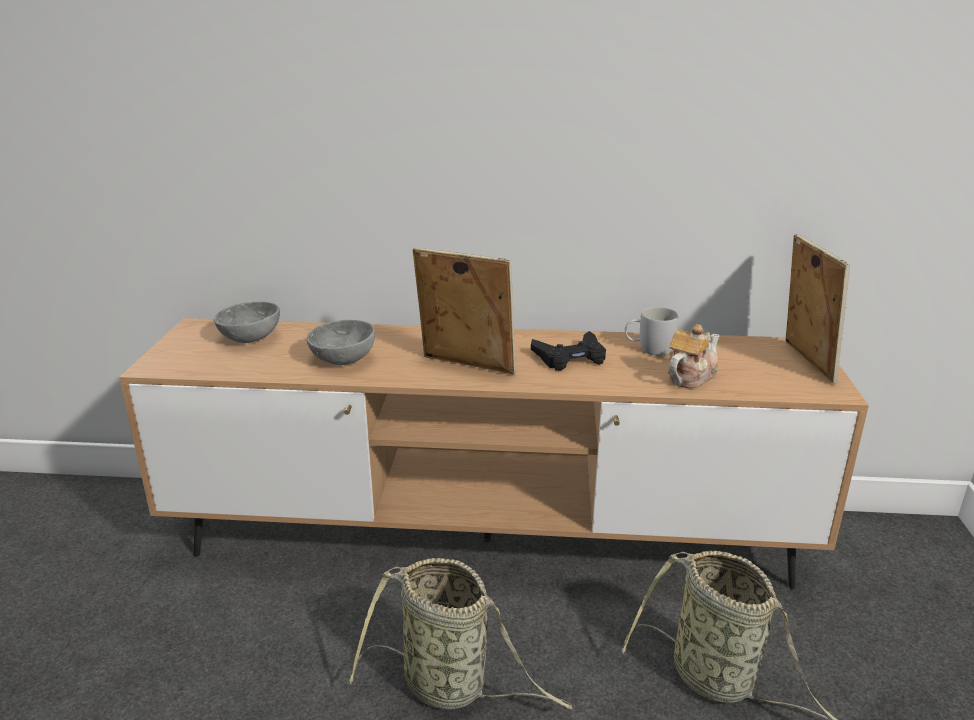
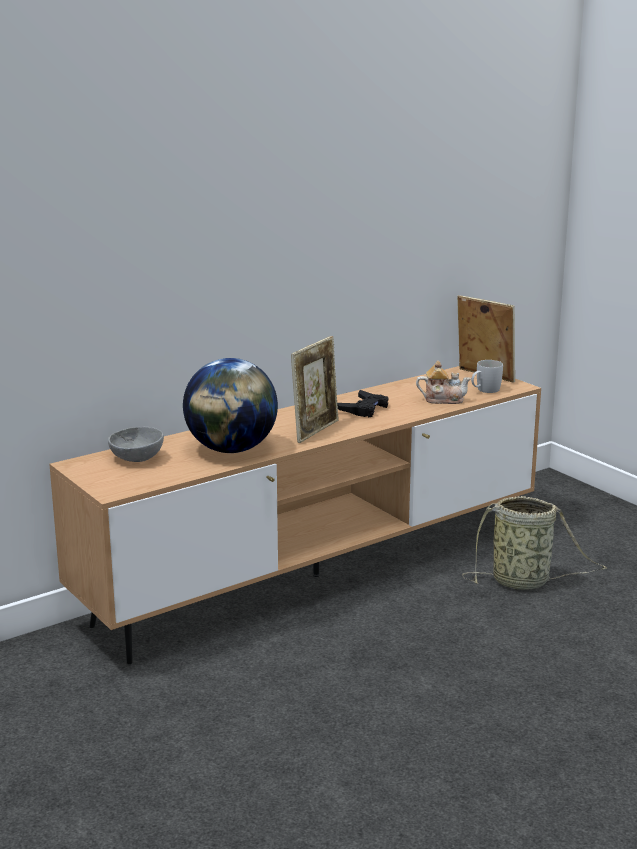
camera: 40 degrees left, 5 degrees down
(342, 359) = (231, 450): grey bowl -> globe
(451, 686) = (401, 643): basket -> none
(465, 367) = (315, 431): picture frame -> picture frame turned 135 degrees clockwise
(648, 349) = (397, 392): white mug -> white mug (484, 390)
(690, 377) = (443, 399): teapot -> teapot turned 90 degrees clockwise

